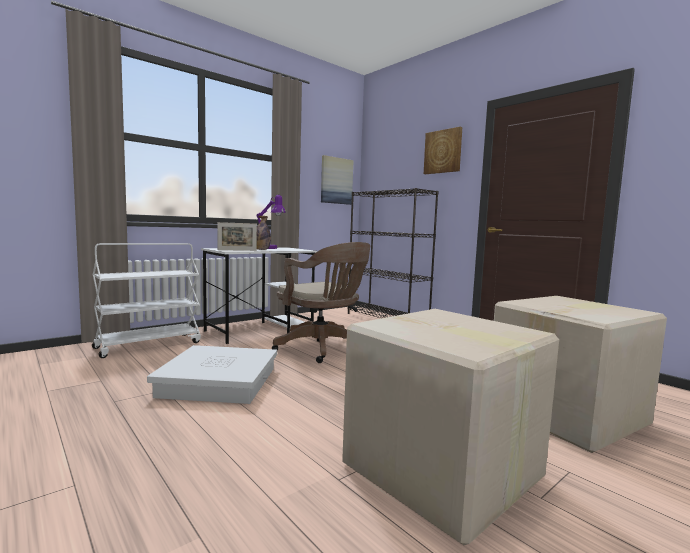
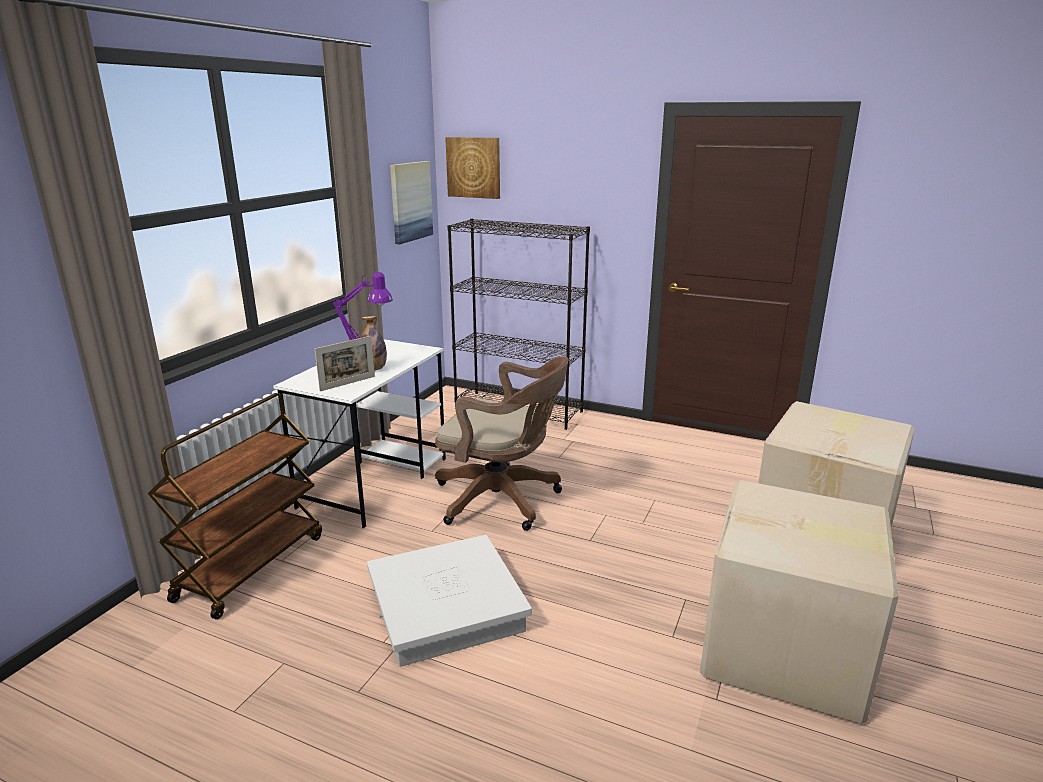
camera: 25 degrees left, 15 degrees up
(149, 345) = (251, 566): white cart -> brown cart
(443, 151) = (593, 166): picture -> picture (474, 167)

